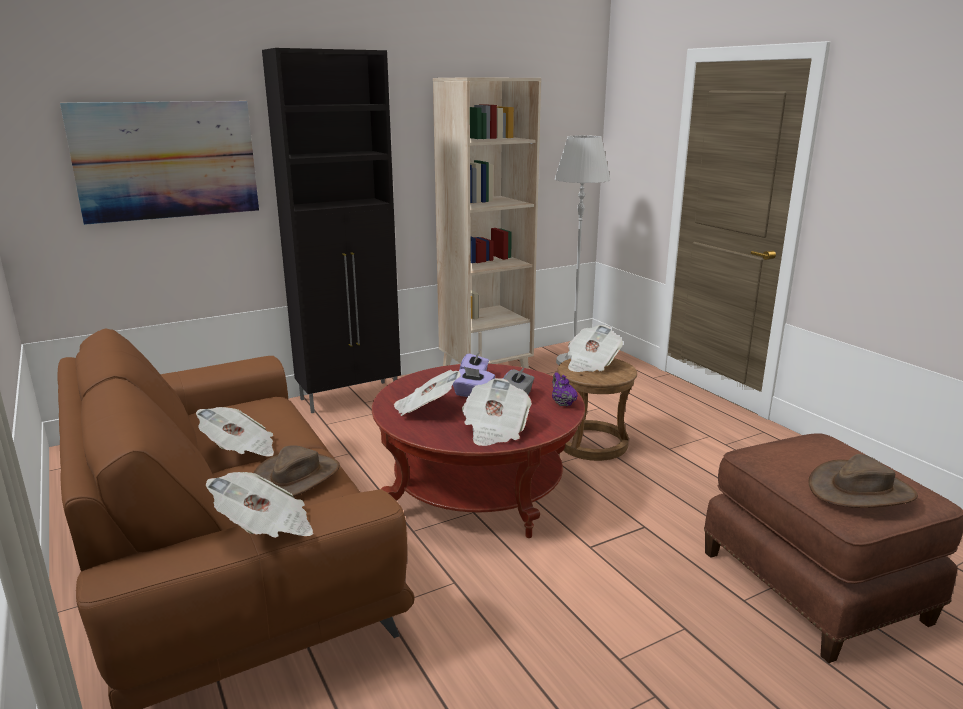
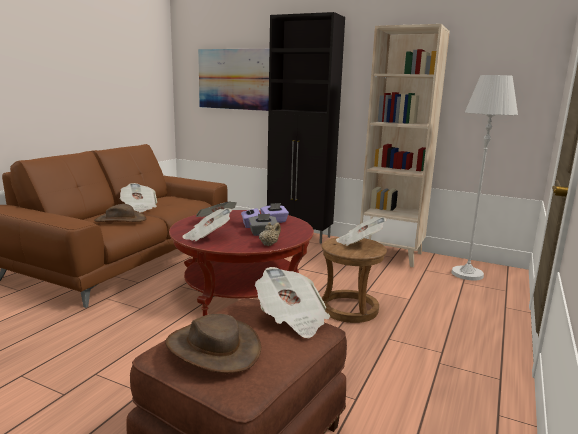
camera: 55 degrees right, 5 degrees down
(266, 528) = (42, 214): newspaper -> newspaper (292, 319)
(562, 403) = (269, 244): purple teapot -> beige teapot

